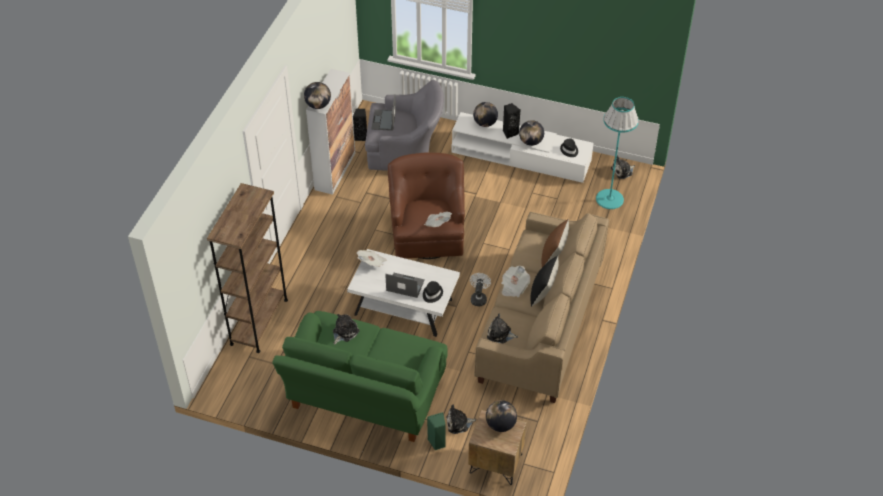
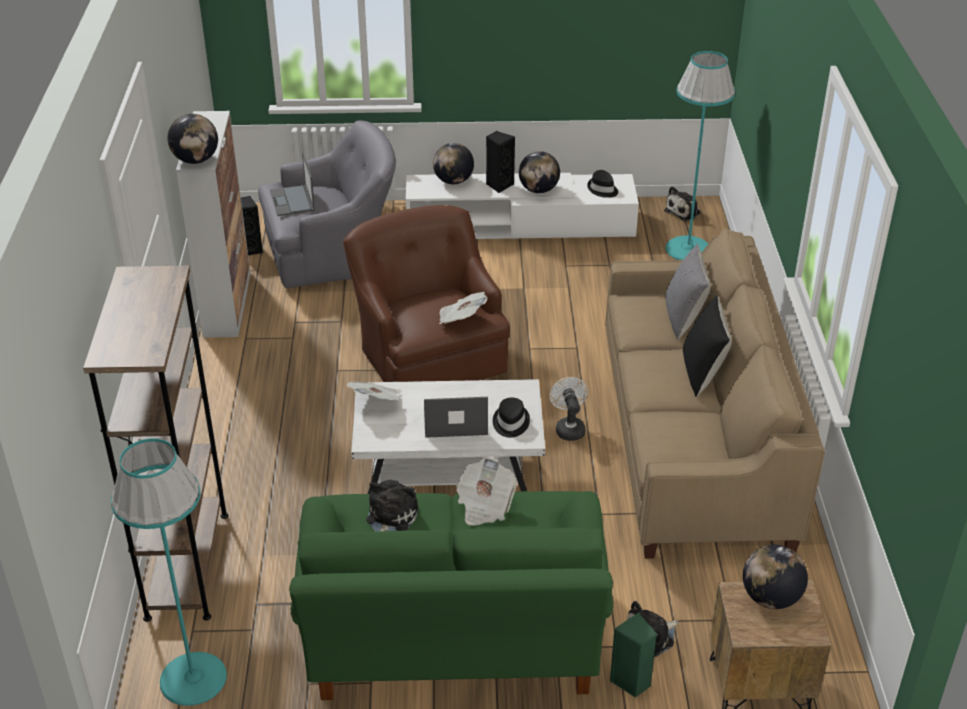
camera: 20 degrees left, 10 degrees down
(241, 380) = (192, 679): none -> turquoise floor lamp
(500, 334) = (672, 451): plush toy -> none
(514, 287) = (649, 376): newspaper -> newspaper (484, 505)
(553, 256) = (684, 318): brown pillow -> grey pillow

